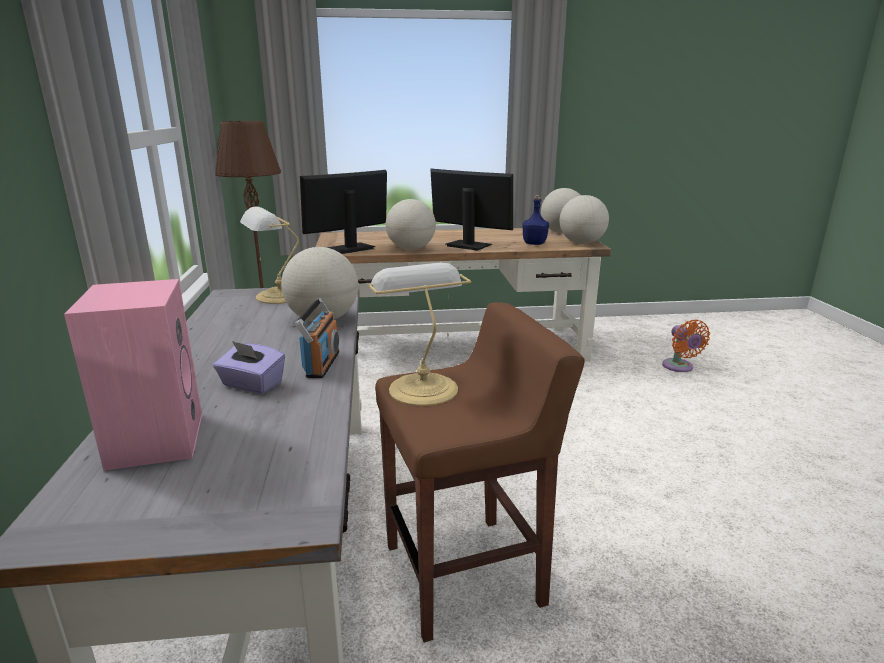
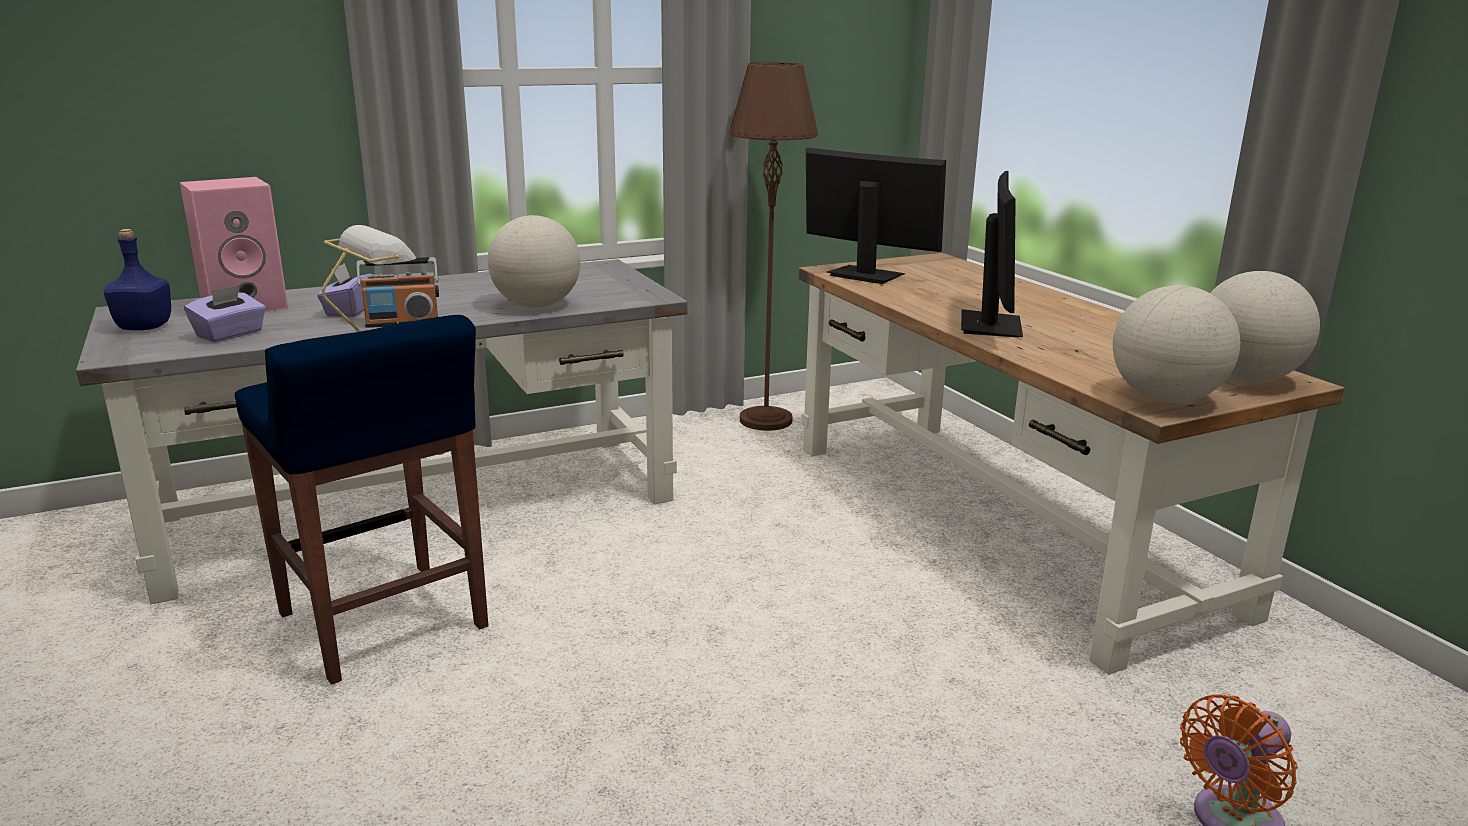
camera: 70 degrees right, 0 degrees up
(277, 443) = (230, 334): none -> purple tissue box
(278, 296) = (609, 280): table lamp -> none
(411, 249) = (910, 300): globe -> none
(466, 574) = (384, 623): brown stool -> blue stool
(534, 243) = (1089, 364): blue bottle -> blue bottle (146, 327)

